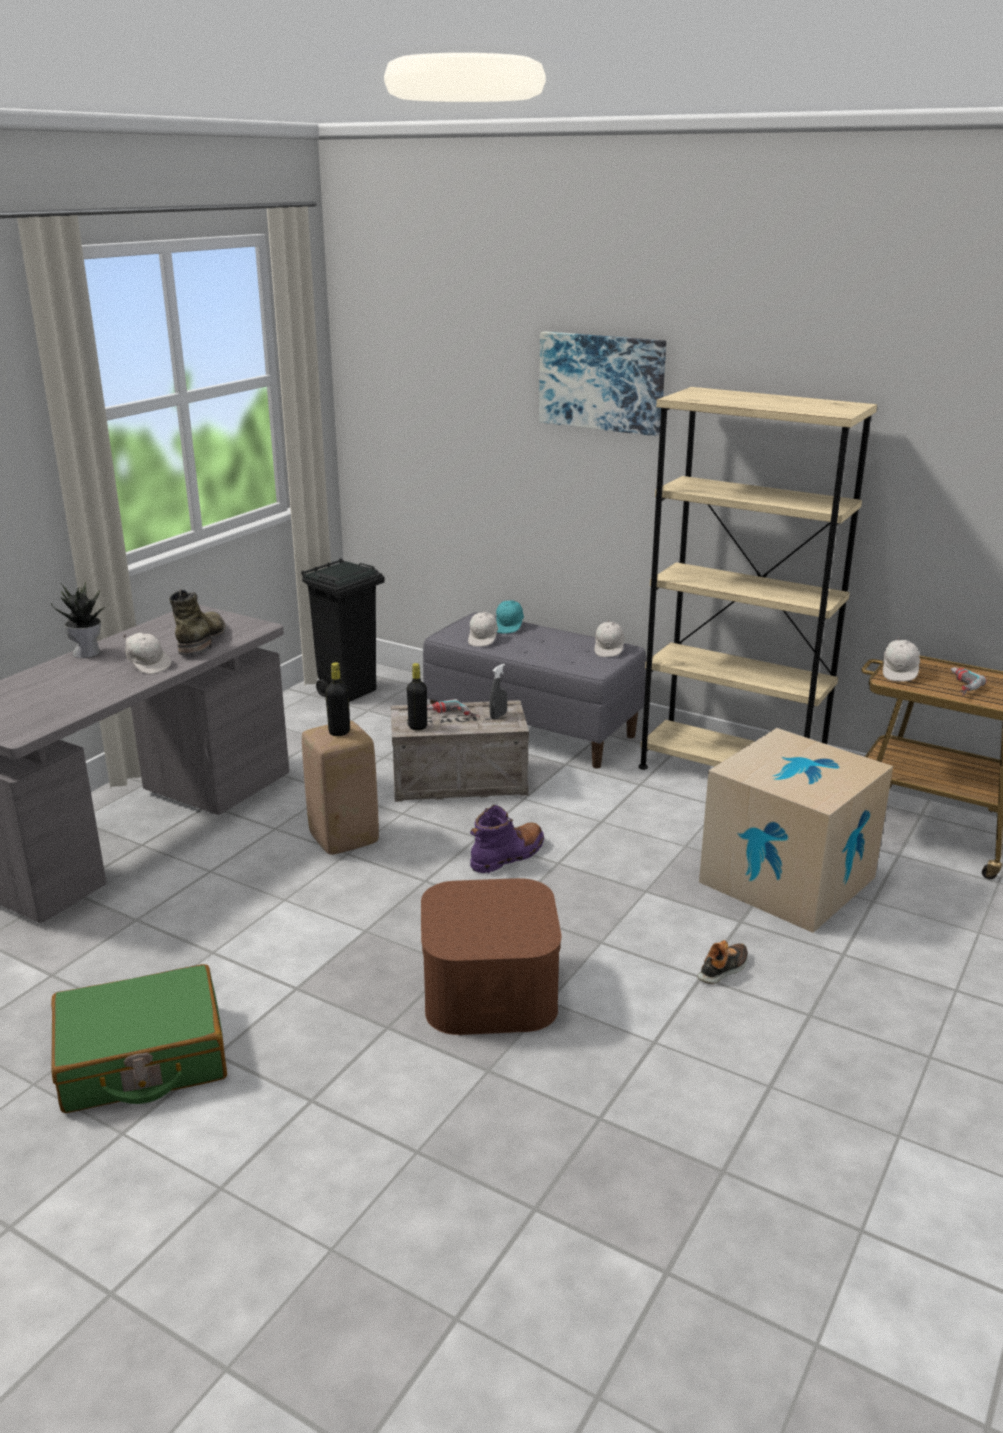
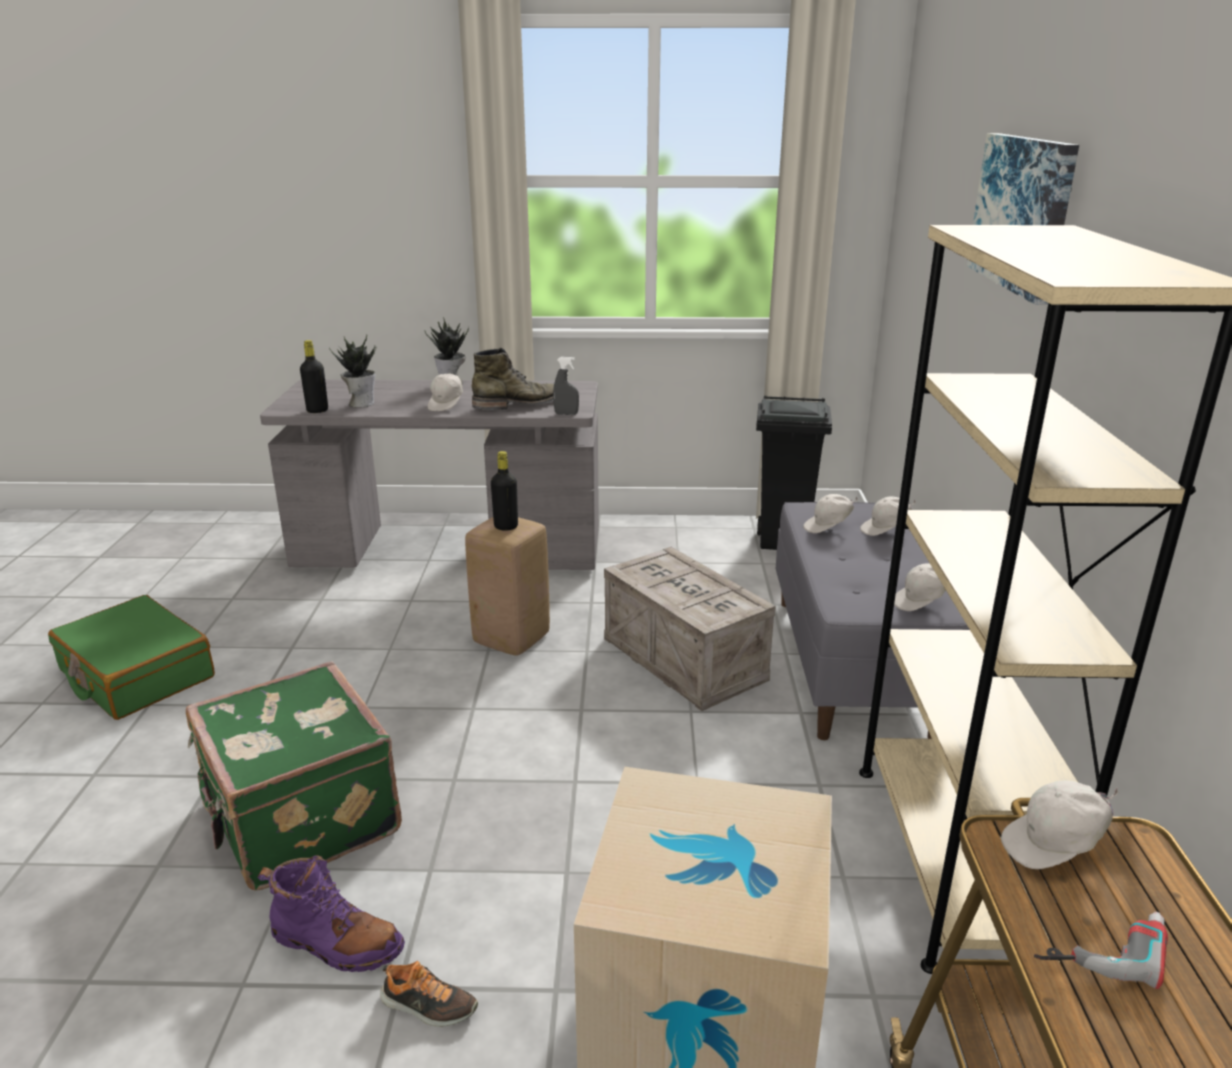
camera: 60 degrees right, 0 degrees up
(70, 698) = (361, 403): none -> potted plant
(418, 726) = (640, 573): black bottle -> black bottle (317, 410)
(452, 715) = (686, 581): power drill -> none
(490, 989) = (299, 818): brown storage box -> green suitcase
(498, 716) = (721, 606): grey spray bottle -> grey spray bottle (566, 414)
(508, 856) = (560, 742): purple boot -> purple boot (336, 943)
(509, 627) = (886, 530): turquoise cap -> white cap

